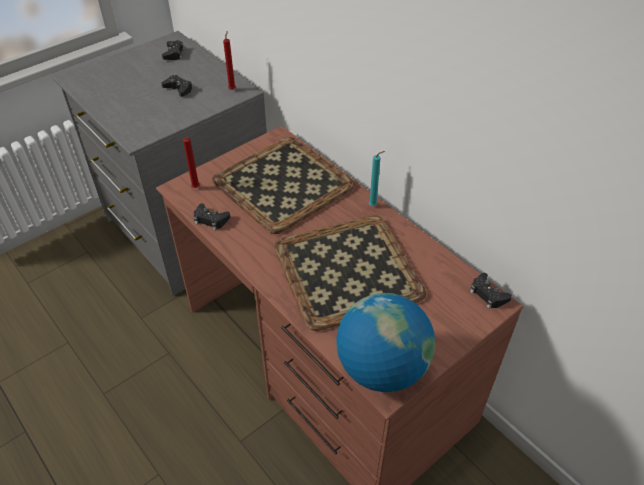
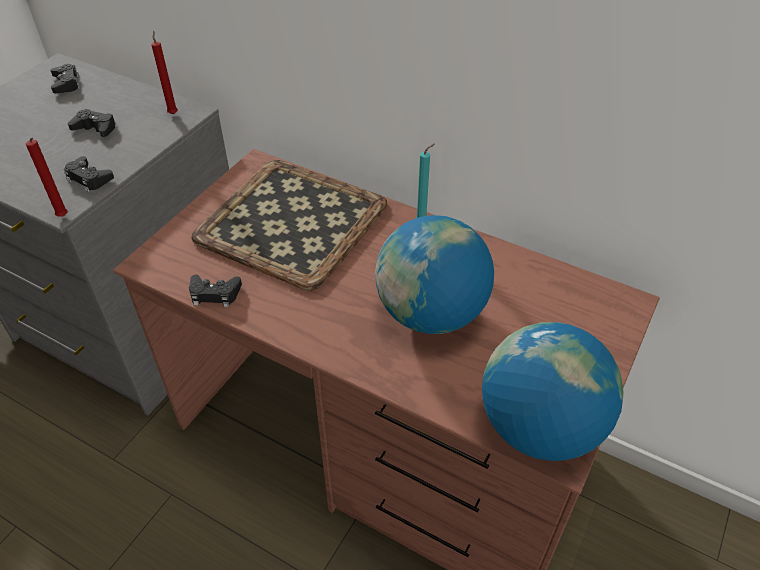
camera: 20 degrees left, 0 degrees up
(196, 188) = (173, 257): red candle -> red candle (63, 217)
(346, 271) = (431, 314): tray -> globe
(488, 294) = (614, 294): black game controller -> black game controller (89, 178)

